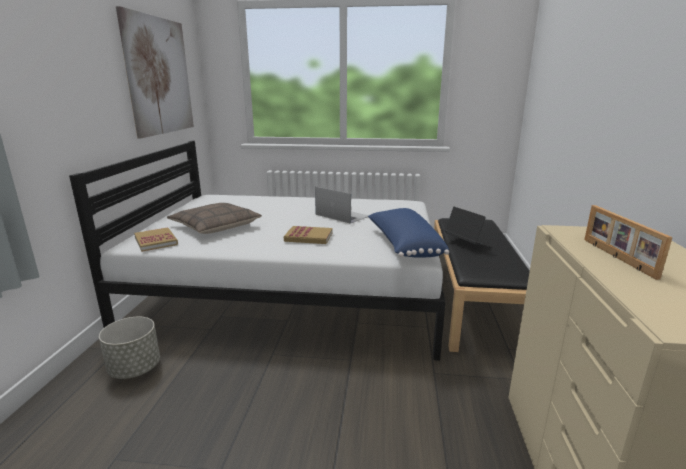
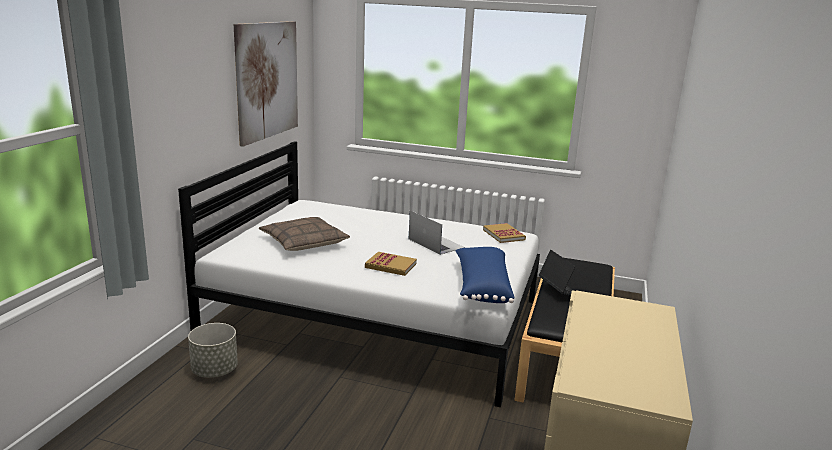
camera: 10 degrees right, 0 degrees up
(156, 241) = (245, 253): book -> book (503, 235)
(616, 257) = (603, 329): picture frame -> none

